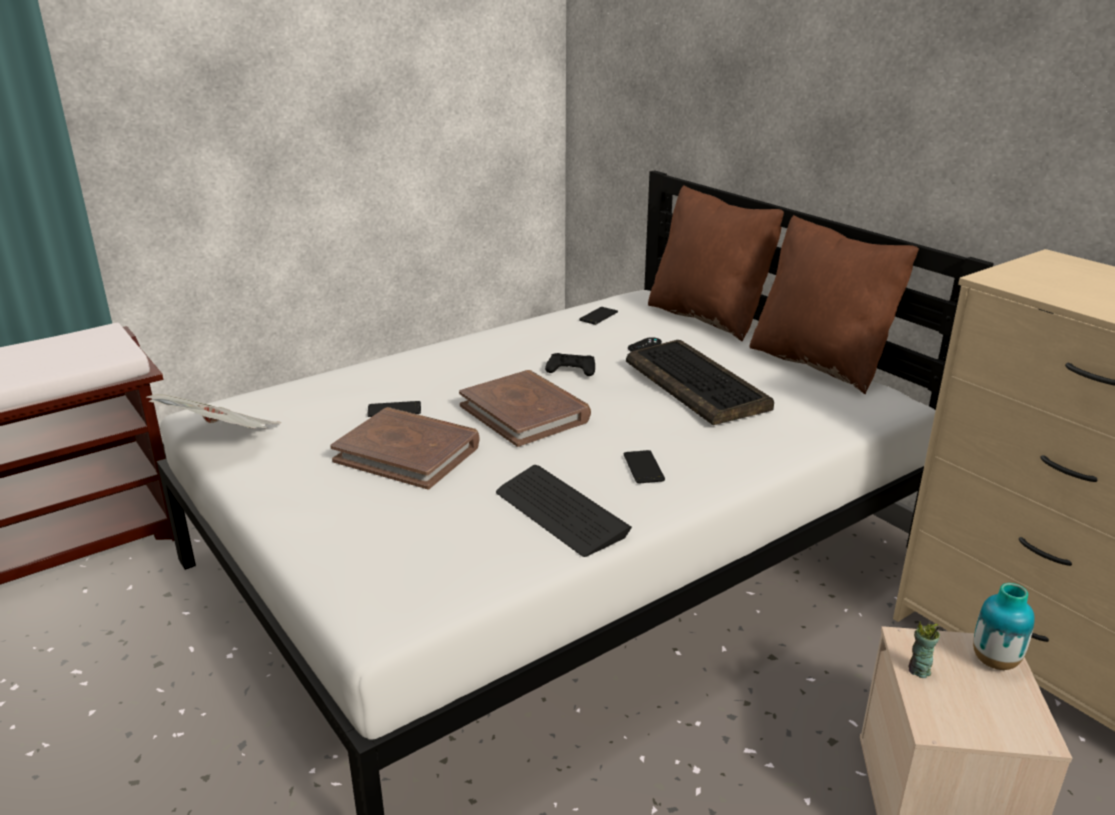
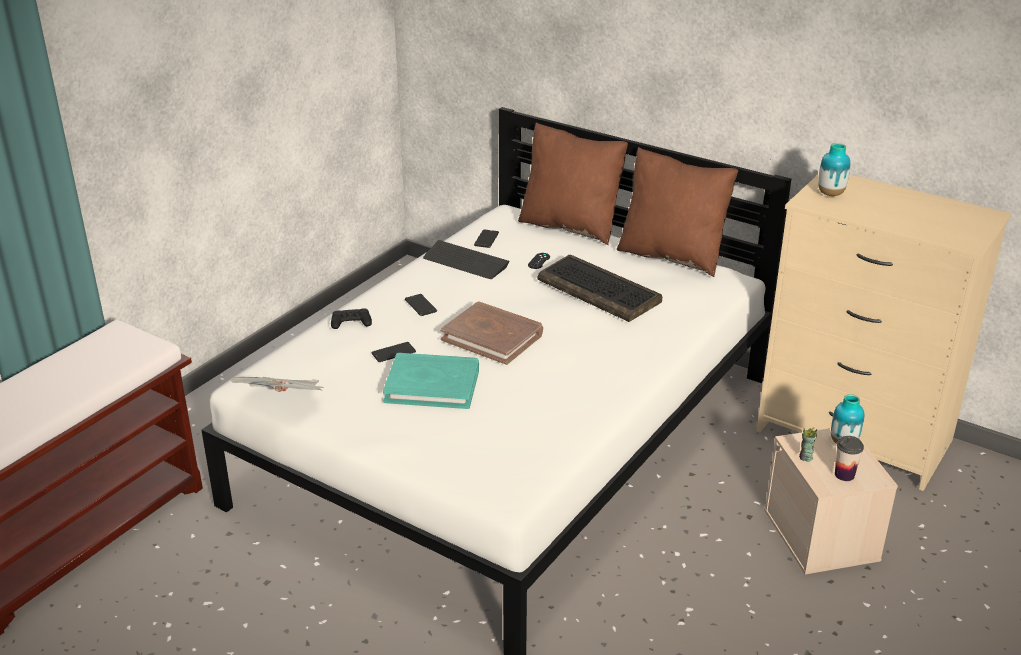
camera: 20 degrees left, 5 degrees up
(408, 453) = (432, 385): brown book -> turquoise book
(560, 512) = (568, 406): keyboard -> keyboard (465, 262)
(571, 370) = (499, 293): black game controller -> black game controller (351, 322)
(643, 467) = (601, 363): phone -> phone (420, 305)
(977, 715) = (844, 475): none -> cup
(1041, 274) = (830, 194): none -> vase

